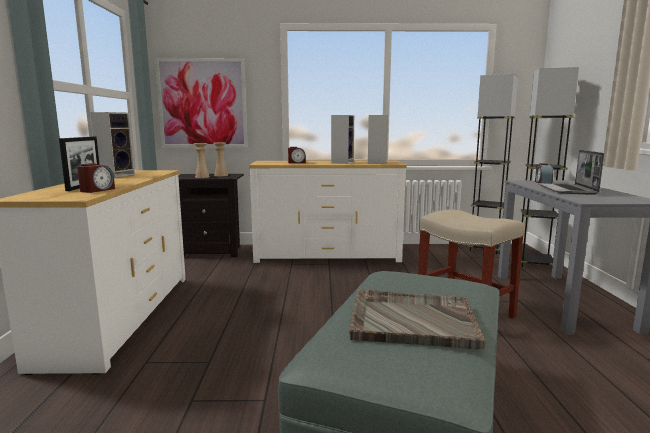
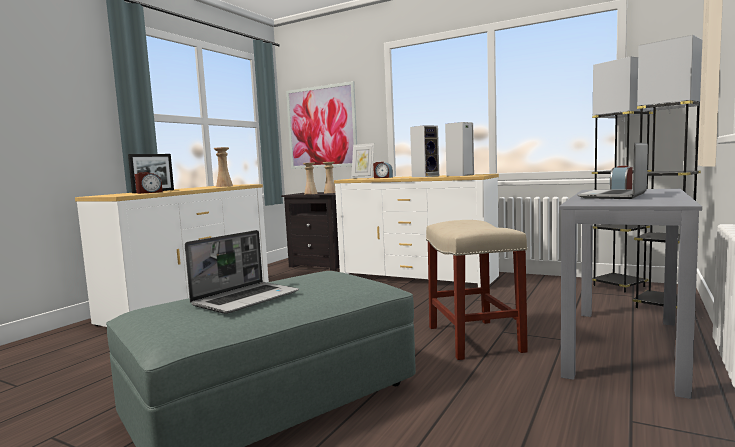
camera: 30 degrees right, 5 degrees down
(116, 175) = (205, 186): speaker -> none
(148, 175) = (224, 186): none -> beige vase
(270, 162) = (363, 178): none -> picture frame
(411, 320) = (246, 299): grey tray -> laptop

